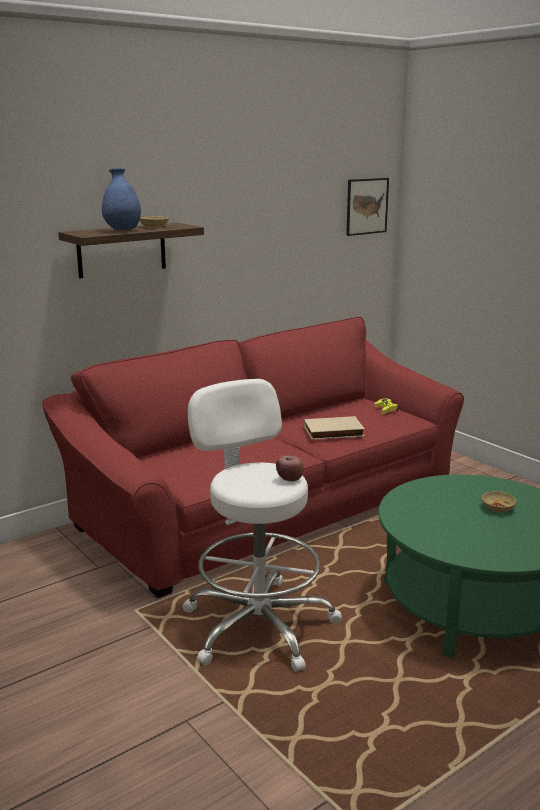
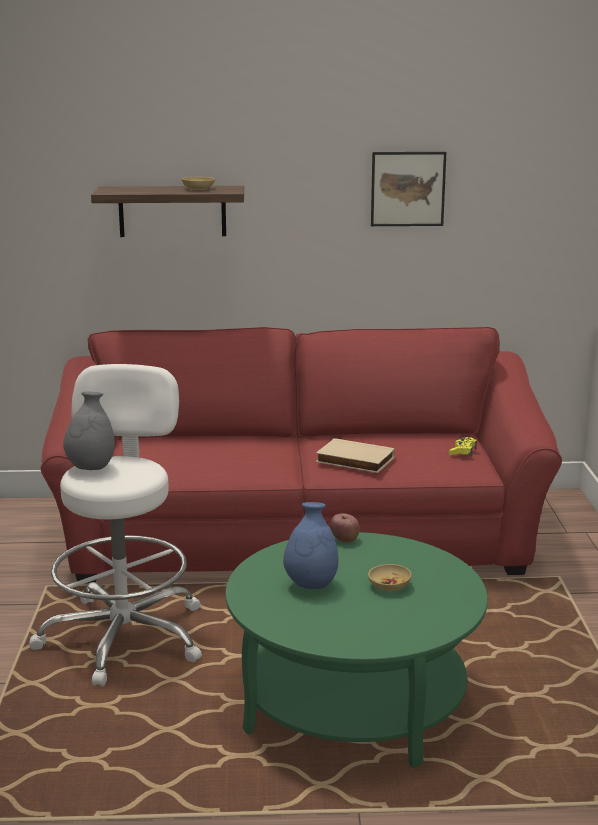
camera: 35 degrees right, 0 degrees up
(122, 230) = (153, 190): blue vase -> blue vase (311, 585)
(233, 481) = (91, 468): none -> grey vase
(289, 479) = (138, 480): apple -> apple (344, 539)
(367, 206) = (543, 182): picture -> picture (407, 189)

